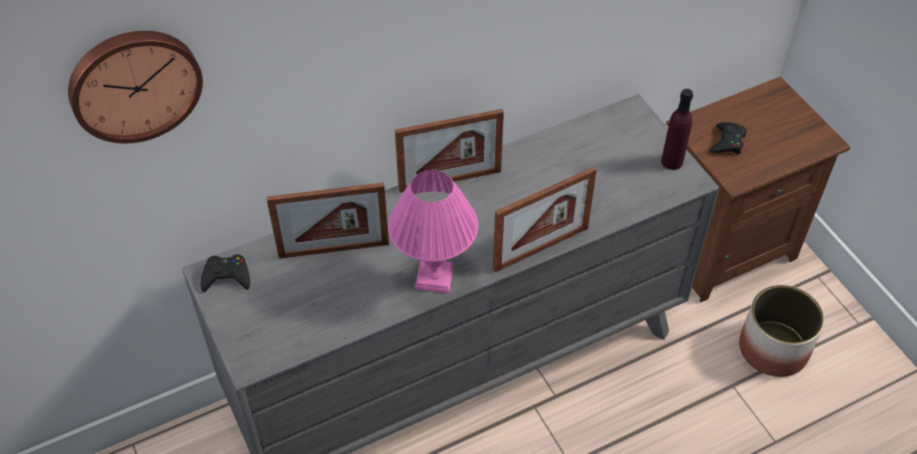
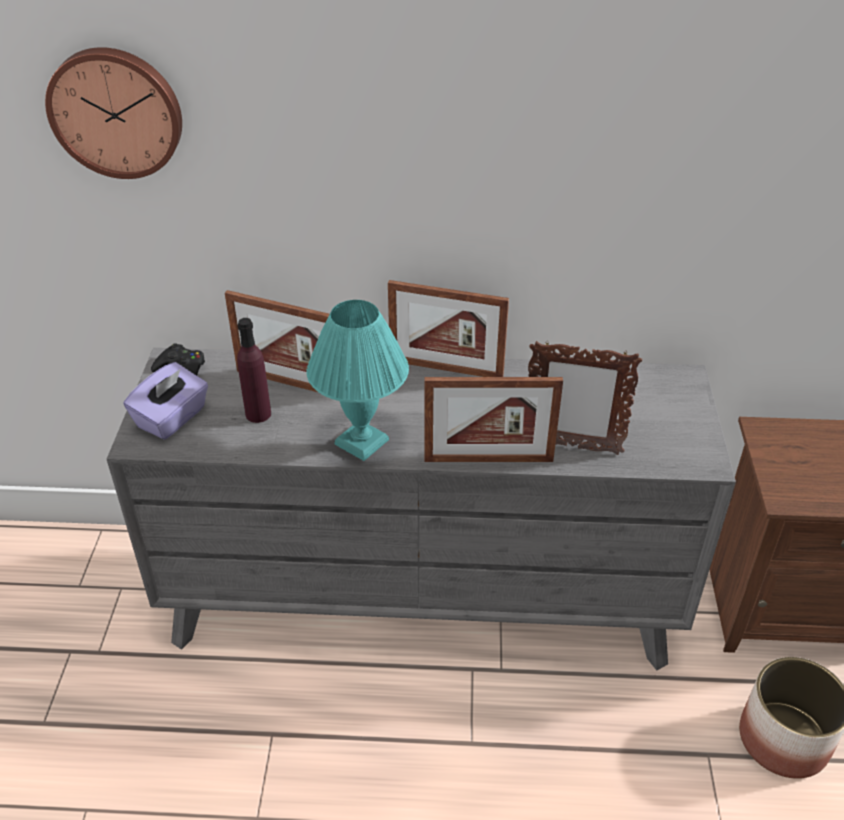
camera: 30 degrees right, 10 degrees down
(261, 327) = (172, 418): none -> purple tissue box
(435, 278) = (361, 443): pink table lamp -> turquoise table lamp
(592, 209) = (572, 446): none -> picture frame
(672, 161) = (696, 437): purple bottle -> purple bottle (258, 414)
(727, 142) = (797, 460): black game controller -> none

